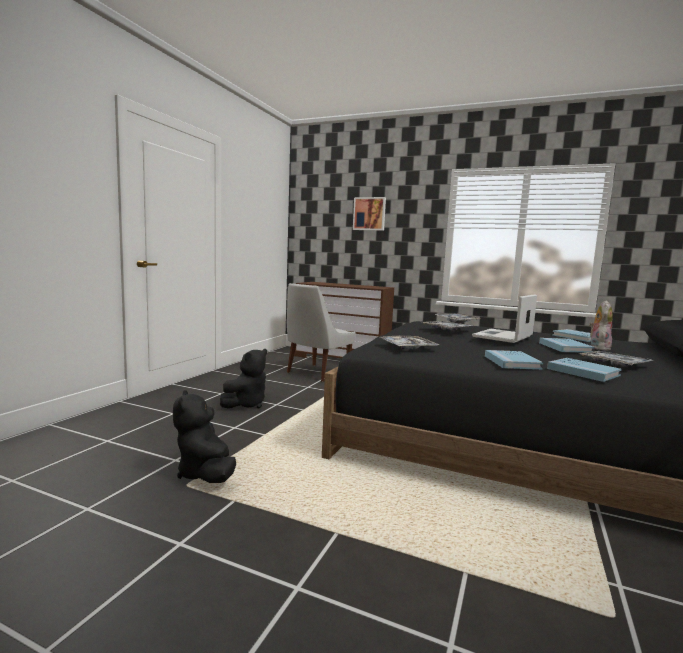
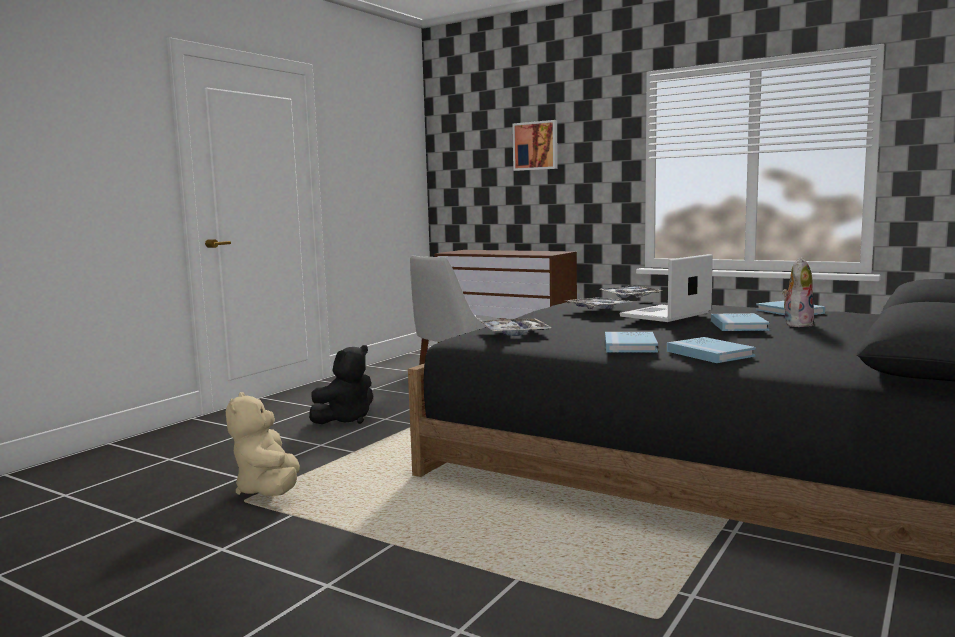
camera: 10 degrees right, 0 degrees up
(206, 474) = (269, 491): black plush toy -> beige plush toy
(614, 364) = (777, 343): tray -> none

